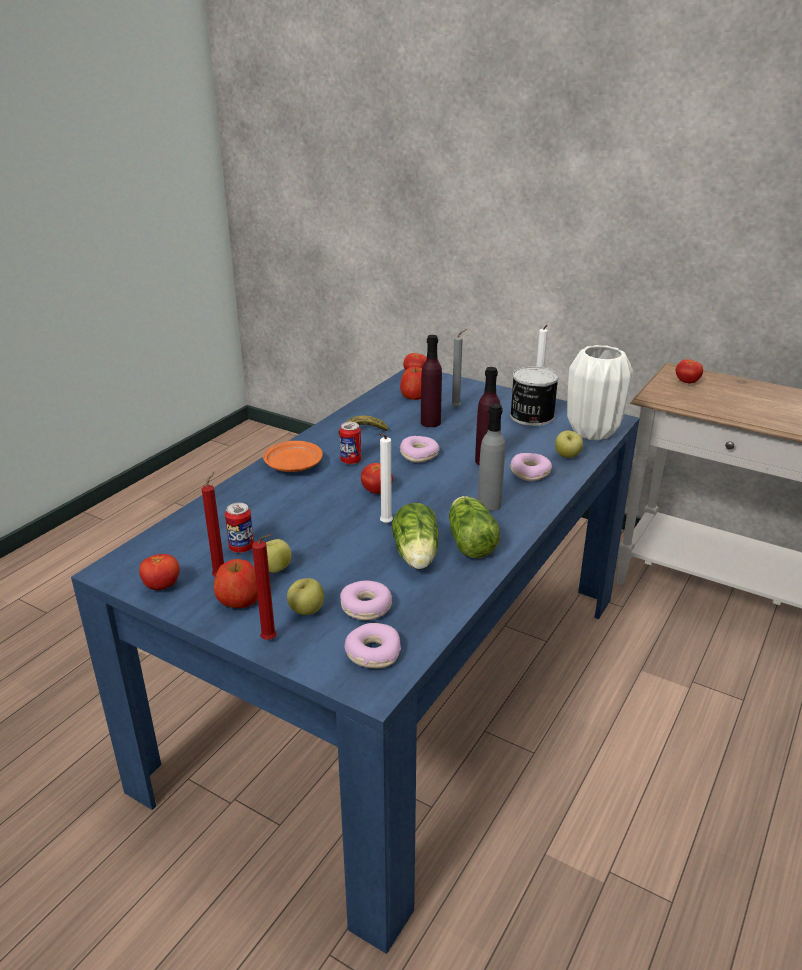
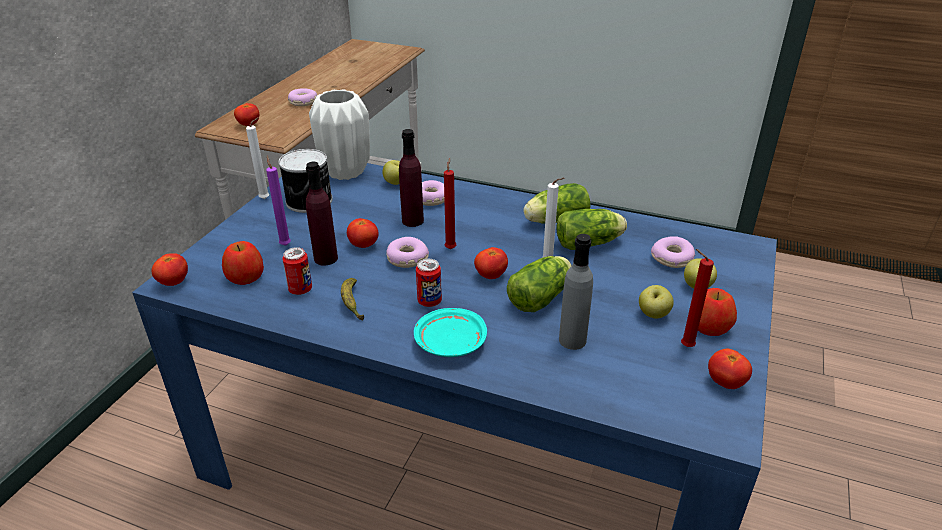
camera: 100 degrees left, 5 degrees up
(241, 548) = (633, 344): can -> can (300, 289)
(271, 640) = (744, 297): red candle -> red candle (451, 248)
(293, 465) = (450, 343): orange plate -> turquoise plate
(333, 512) = (542, 297): none -> lettuce
(372, 653) = (720, 249): donut -> donut (303, 102)
(446, 437) = (363, 245): none -> tomato
(457, 407) = (285, 244): grey candle -> purple candle
(489, 504) = (493, 215): grey bottle -> grey bottle (572, 340)

